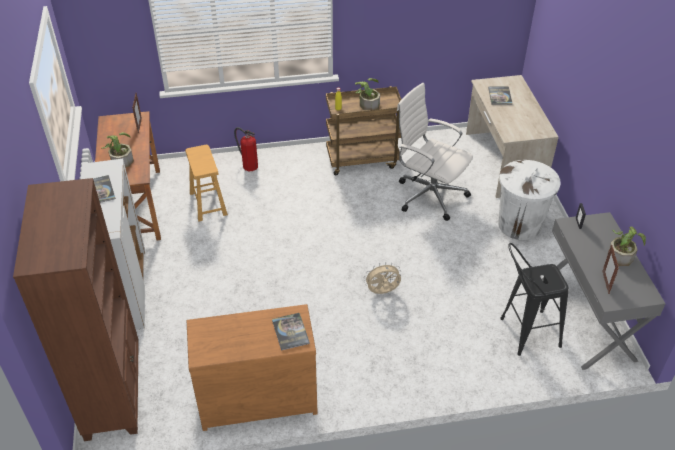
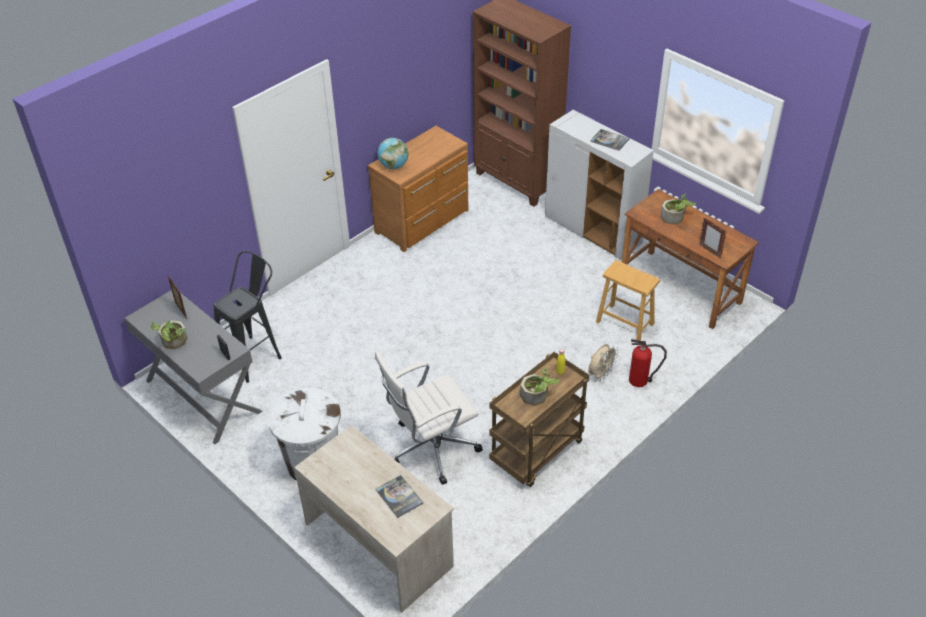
camera: 145 degrees right, 0 degrees up
(290, 332) = (393, 166): book -> globe
(382, 292) = (396, 328): beige fan -> beige fan (600, 374)
(429, 194) = (430, 448): white office chair -> white office chair turned 150 degrees clockwise

